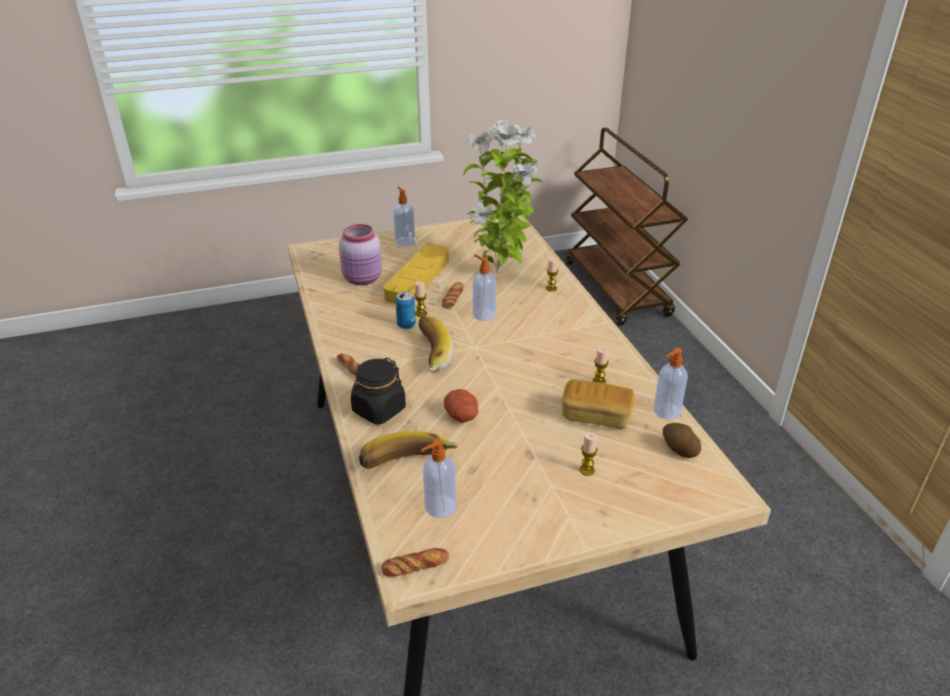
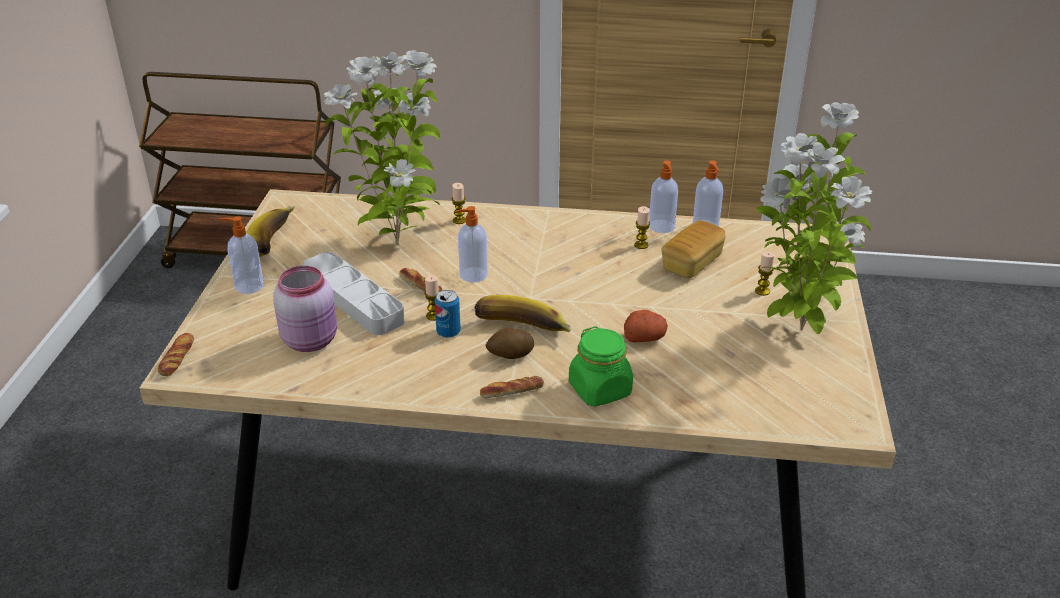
camera: 65 degrees left, 0 degrees up
(378, 410) = (600, 390): black jar -> green jar
(407, 464) = (702, 391): banana -> banana (277, 242)
(415, 565) = (845, 420): bread -> bread (177, 358)
(417, 279) = (353, 299): yellow tray -> grey tray
(439, 507) = (774, 387): soap dispenser -> soap dispenser (661, 227)
(539, 506) = (797, 330): none -> potted plant
(679, 449) = (758, 238): potato -> potato (510, 355)

